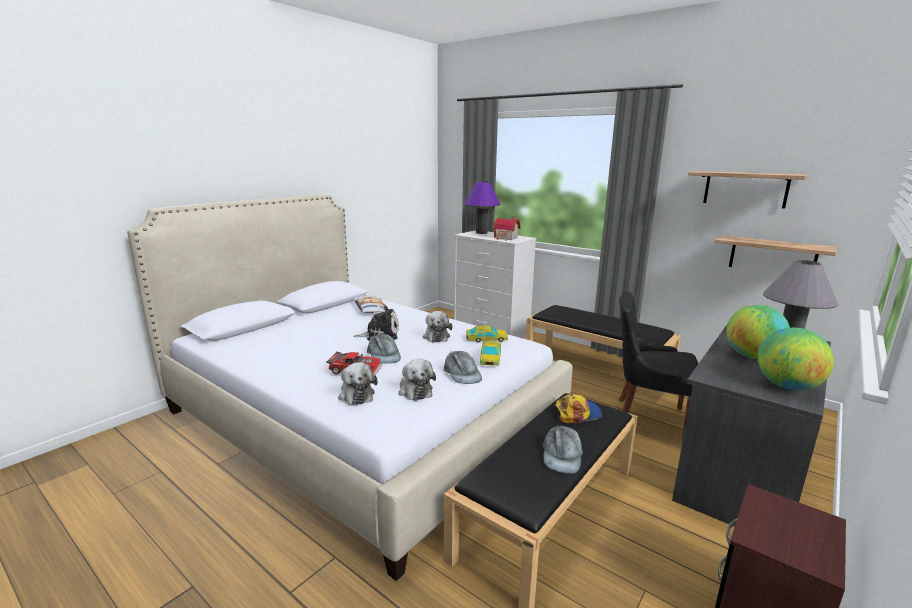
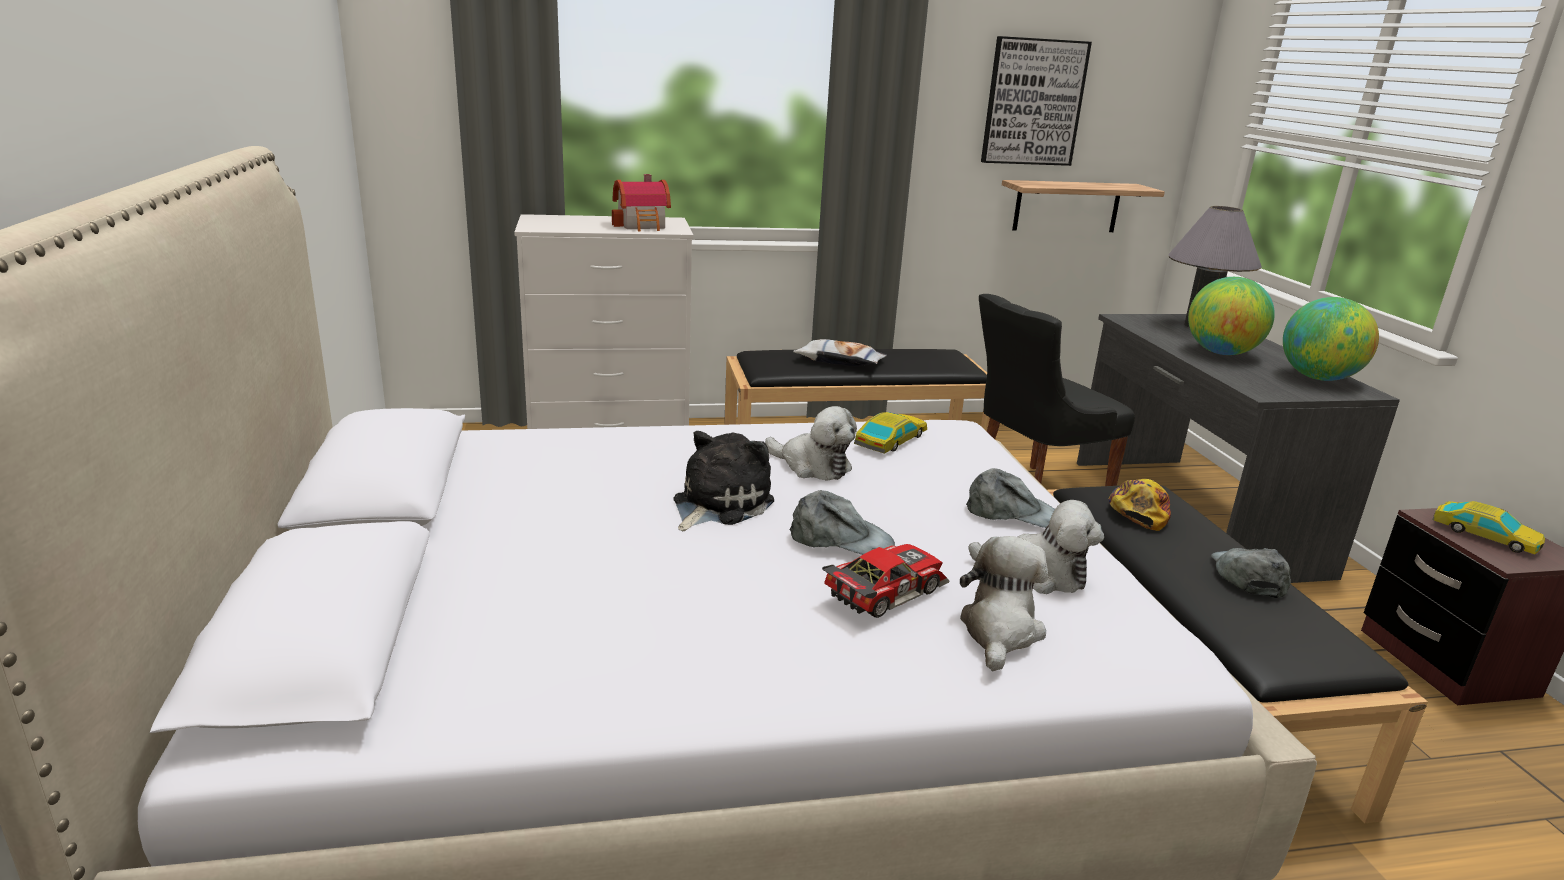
camera: 50 degrees left, 5 degrees up
(356, 394) = (1000, 631): plush toy -> plush toy turned 90 degrees counterclockwise
(370, 309) = (544, 458): pillow -> pillow (840, 361)
(481, 233) = (556, 220): purple table lamp -> none
(490, 358) = (976, 469): toy car -> toy car (1485, 535)
(561, 455) = (1248, 575): grey cap -> grey cap turned 135 degrees counterclockwise
(745, 189) = (1033, 102): shelf -> picture

